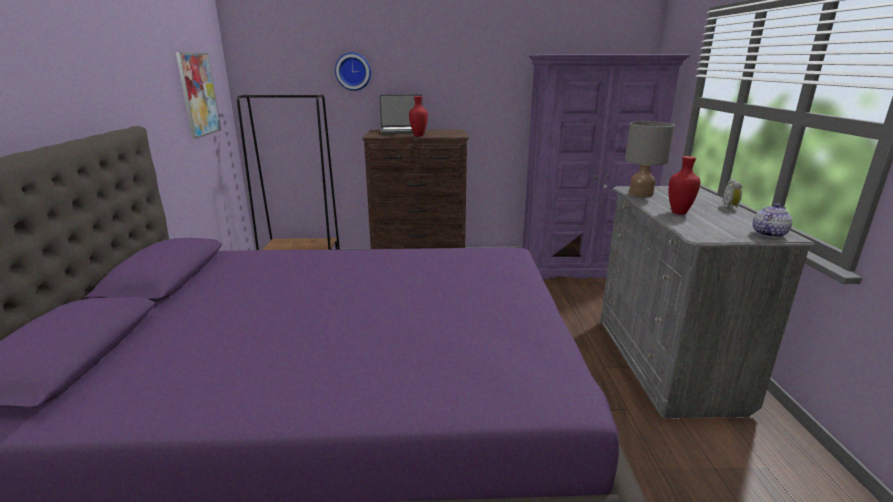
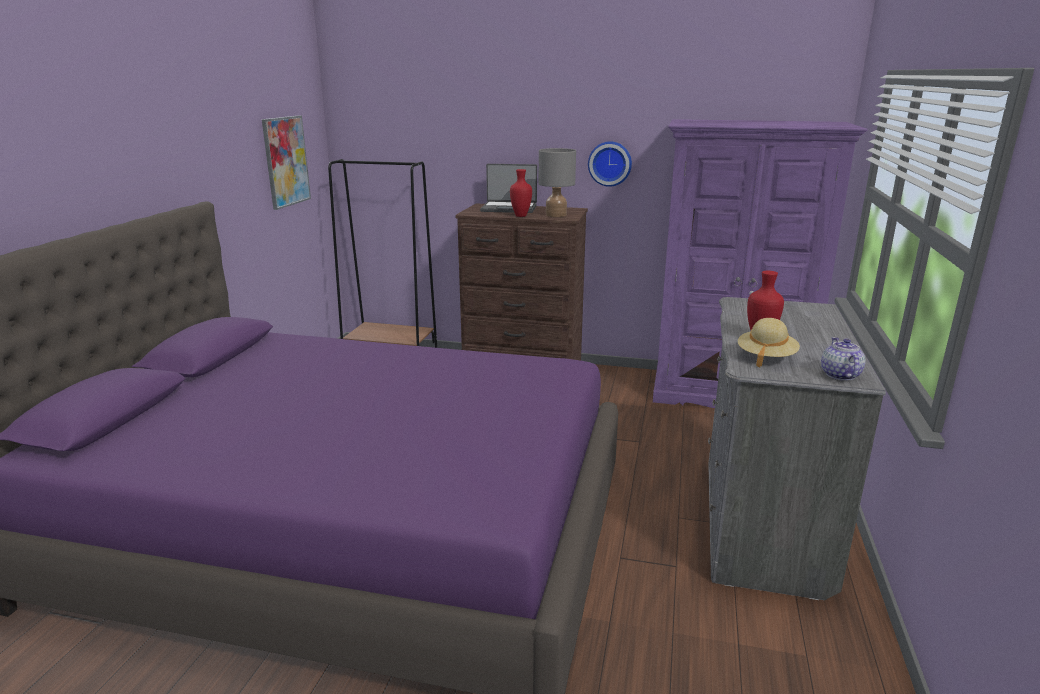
camera: 15 degrees right, 0 degrees up
(353, 71) = (460, 135): wall clock -> wall clock (610, 163)
(641, 194) = (744, 310): grey table lamp -> grey table lamp (556, 215)
(700, 226) = (766, 357): none -> beige hat
(731, 207) = (840, 337): alarm clock -> none
(768, 234) = (839, 375): teapot -> teapot turned 60 degrees counterclockwise

